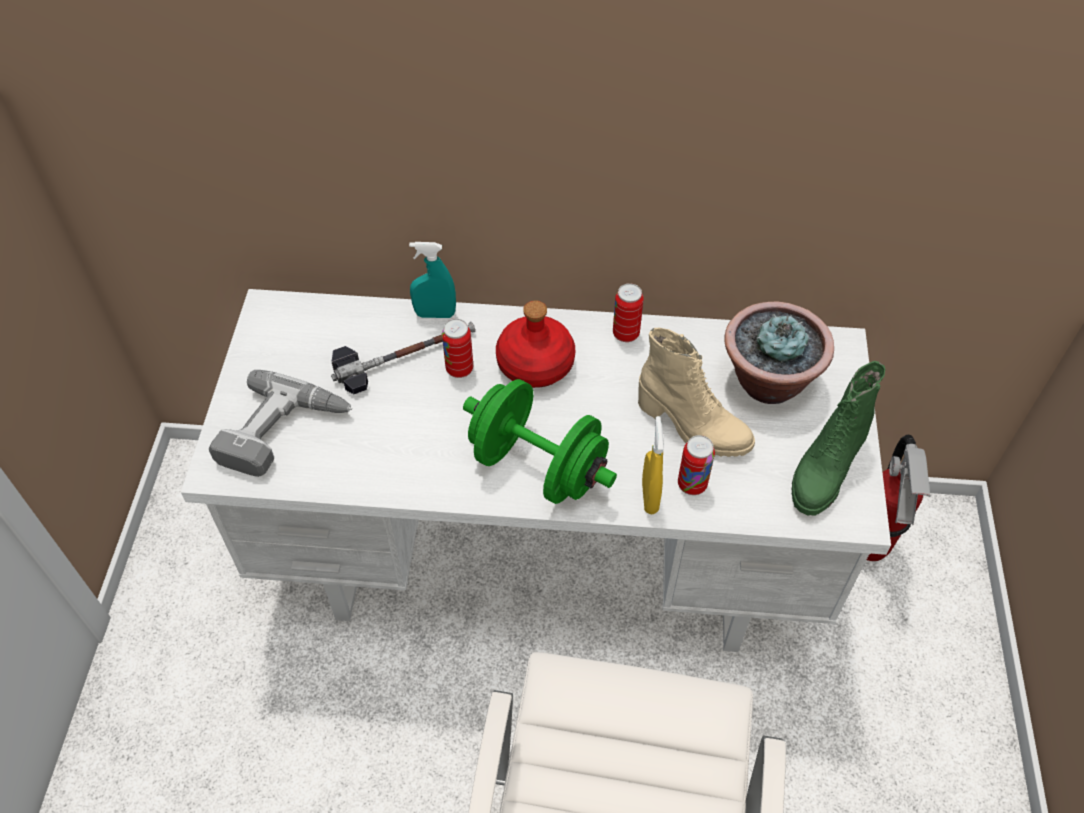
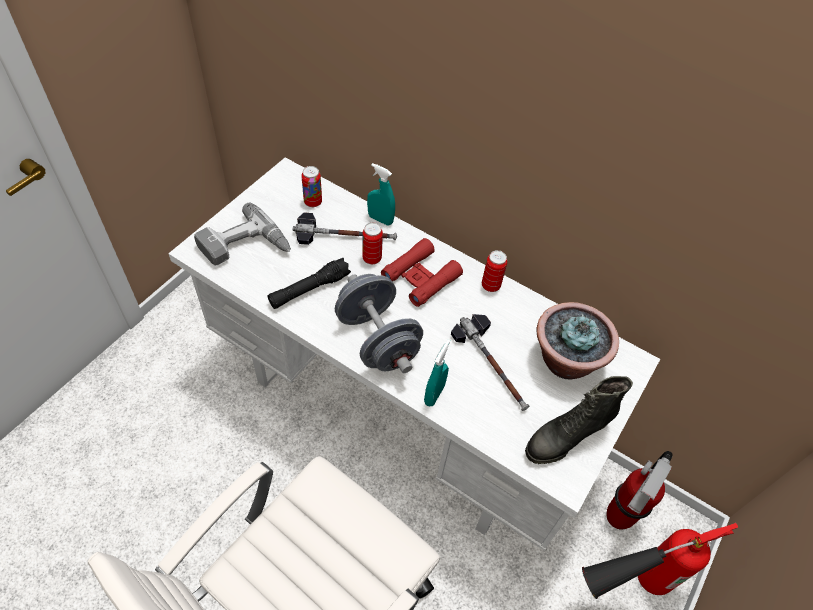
camera: 25 degrees right, 0 degrees up
(408, 446) = (309, 289): none -> black flashlight
(536, 364) = (420, 277): red bottle -> red binoculars
(538, 466) = (377, 340): green dumbbell -> grey dumbbell
(649, 497) = (434, 394): yellow spray bottle -> turquoise spray bottle
(692, 427) = (493, 364): beige boot -> hammer
(692, 484) = (467, 401): can -> can (313, 202)
(824, 469) = (565, 437): green boot -> black boot
(921, 621) = (623, 586): none -> fire extinguisher

